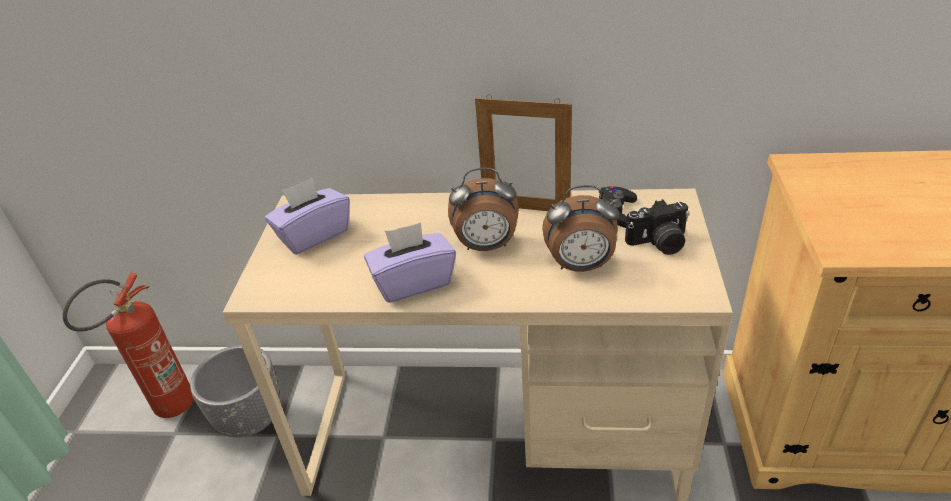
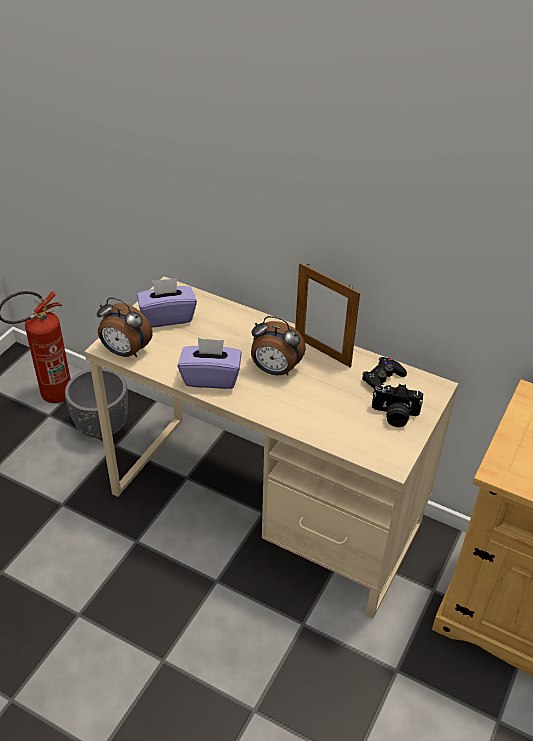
camera: 20 degrees right, 5 degrees up
(580, 266) = (327, 410): alarm clock -> alarm clock (125, 352)

